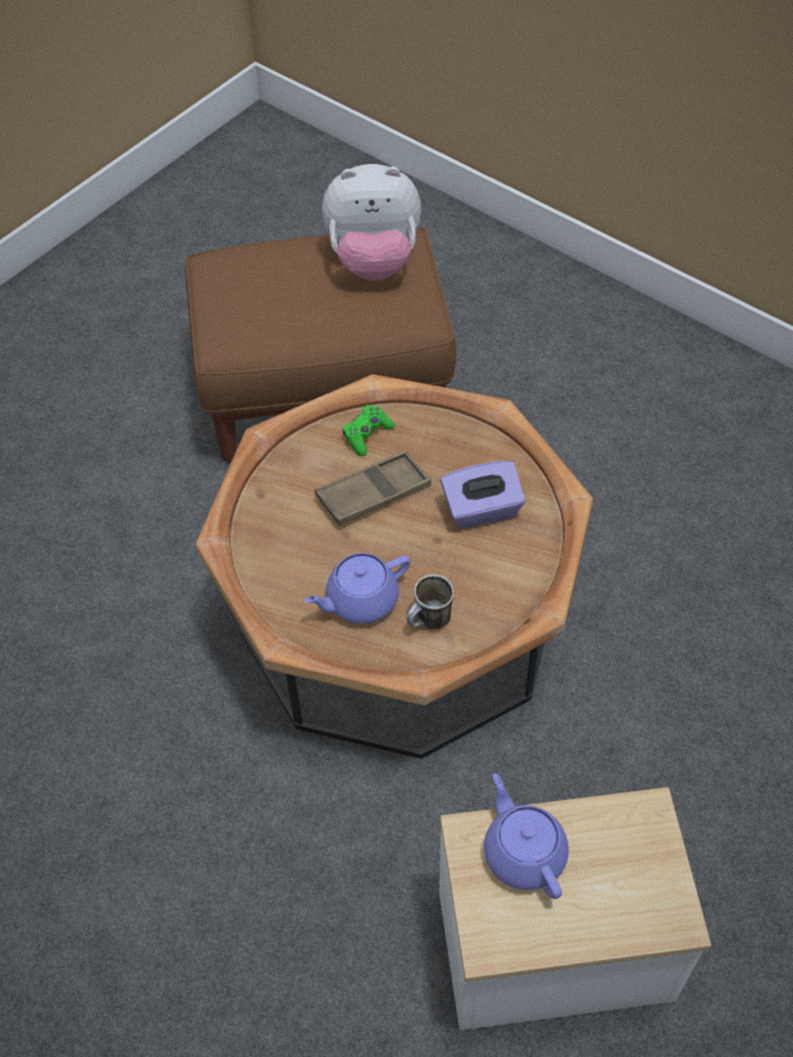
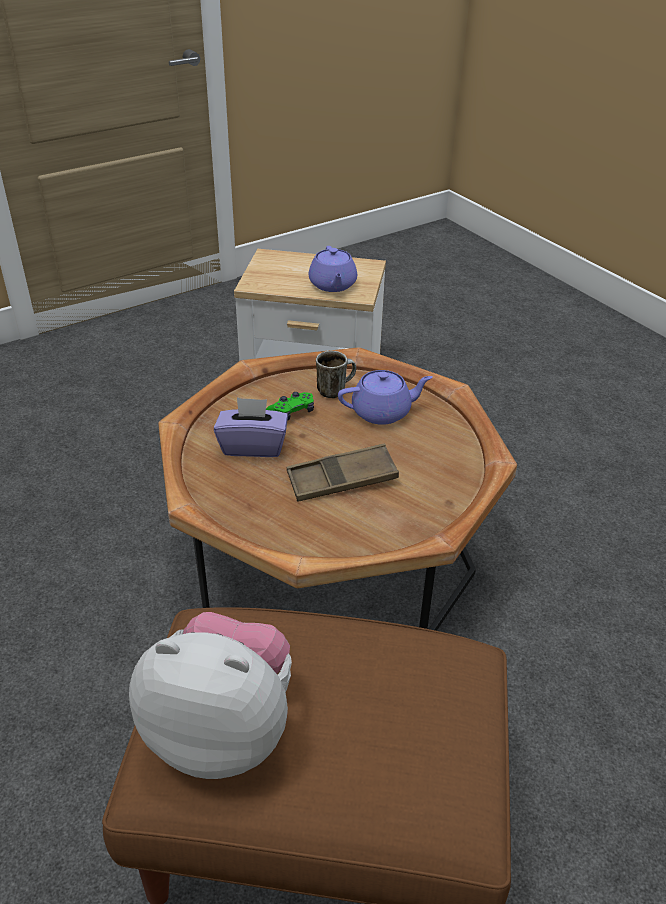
camera: 165 degrees left, 15 degrees down
(367, 435) = (326, 530): green game controller -> green game controller (292, 412)

